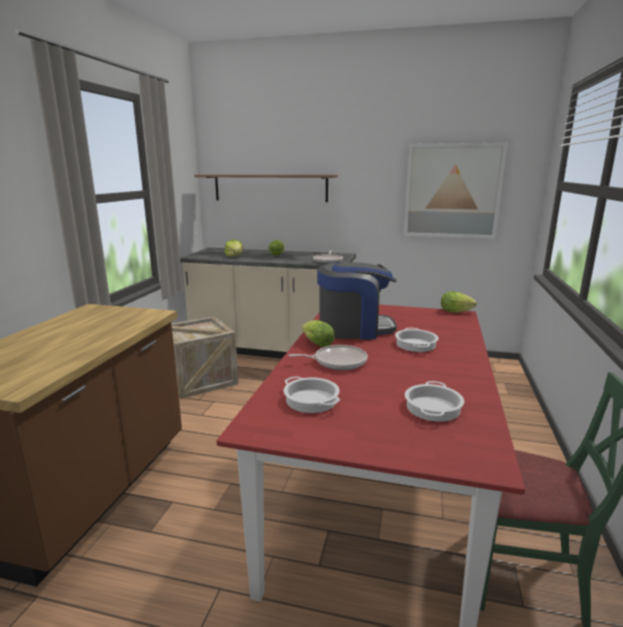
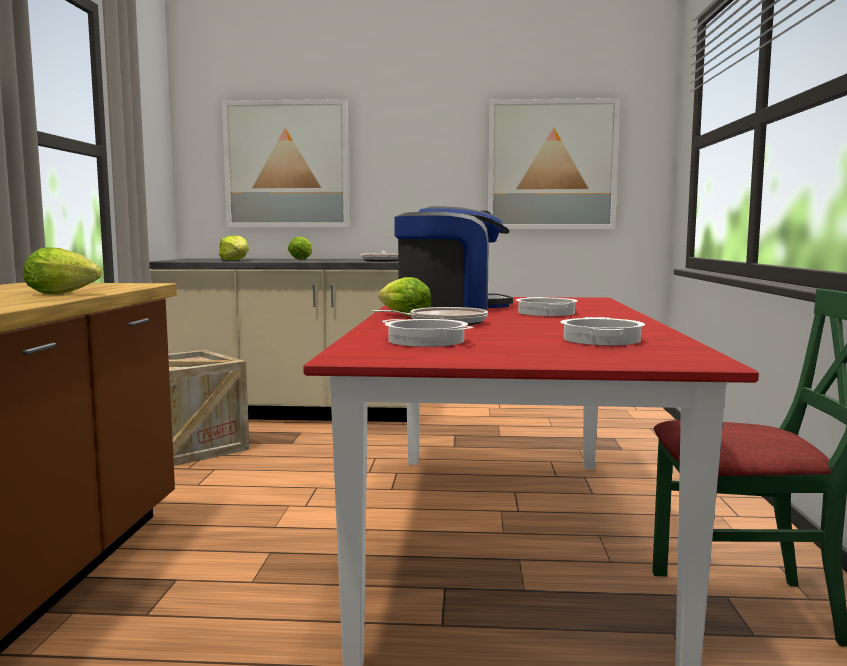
camera: 10 degrees left, 10 degrees down
(270, 188) = (287, 165): shelf -> picture
(457, 312) = (586, 298): lettuce -> lettuce (66, 294)

